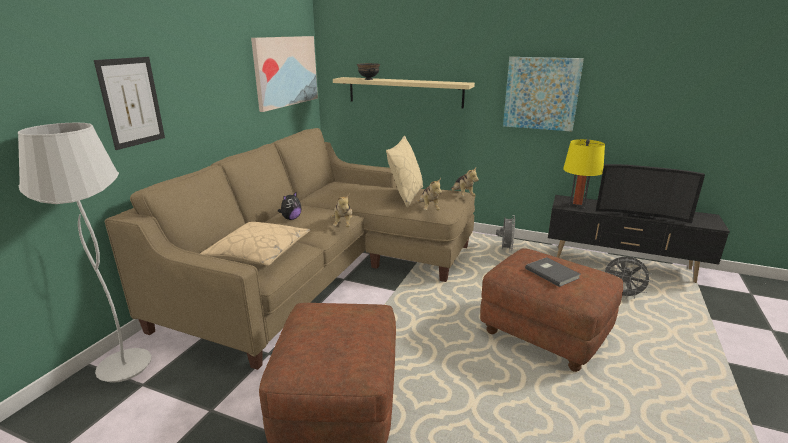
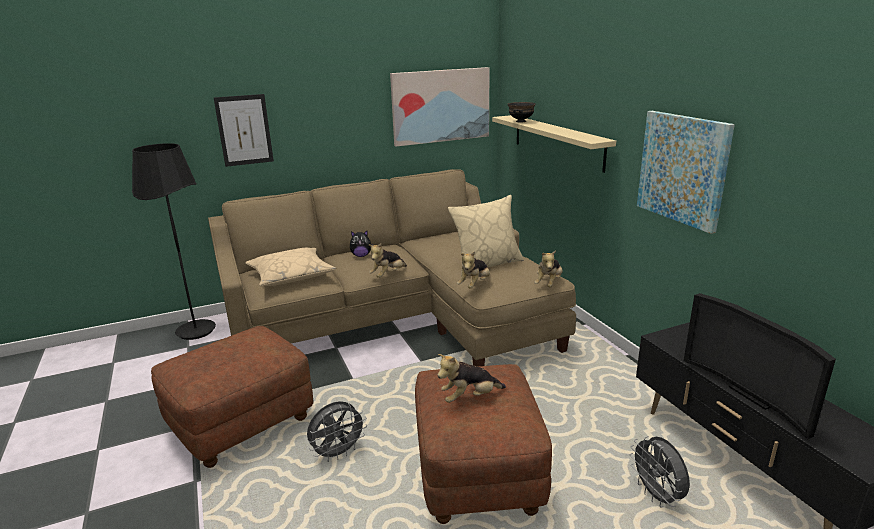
camera: 45 degrees right, 0 degrees up
(124, 367) = (196, 331): white floor lamp -> black floor lamp
(505, 249) = (605, 373): grey fan -> grey fan (338, 453)
(552, 272) = (469, 397): grey book -> plush toy
(577, 205) = (683, 346): yellow table lamp -> none

